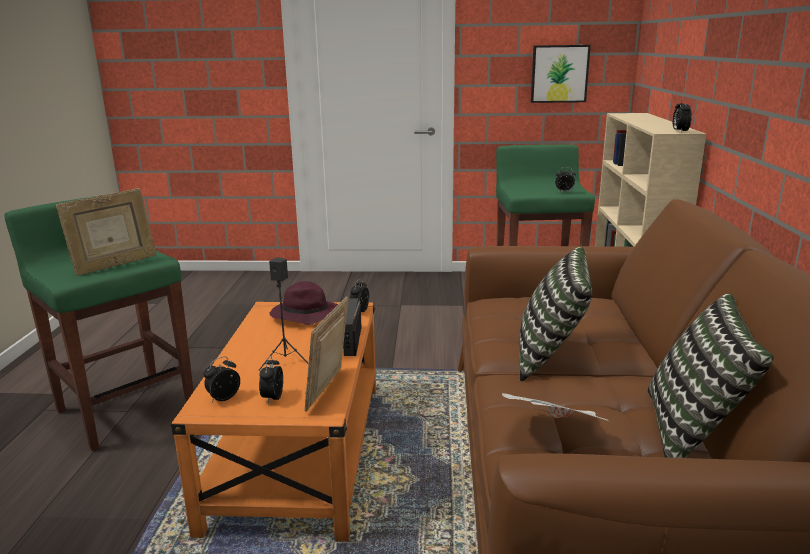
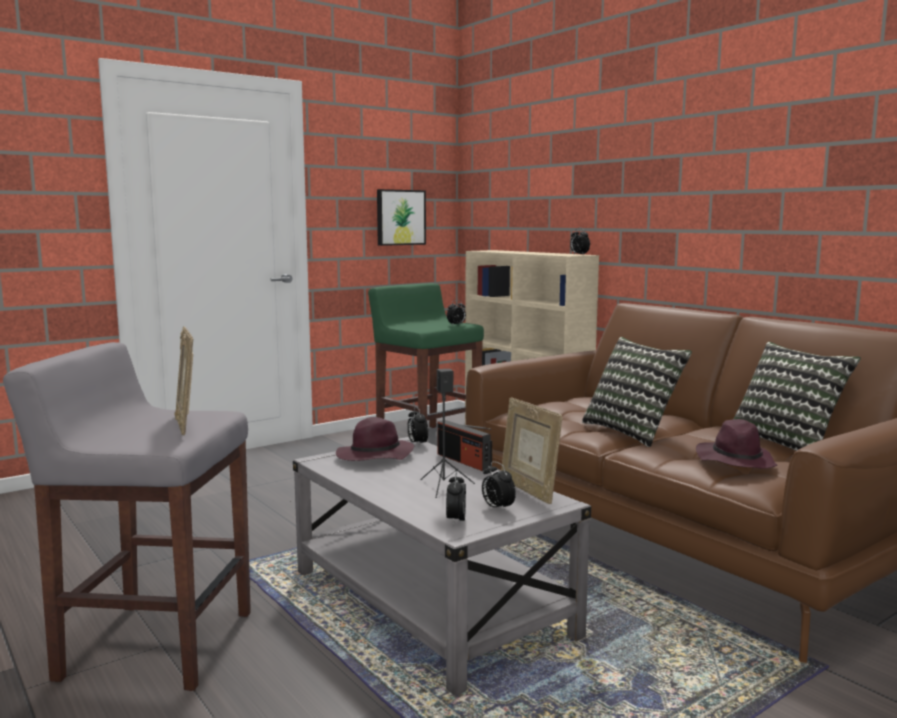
camera: 40 degrees left, 10 degrees down
(115, 265) = (186, 425): picture frame -> picture frame turned 150 degrees clockwise
(125, 409) = (154, 644): green stool -> grey stool
(299, 452) = (430, 603): orange coffee table -> grey coffee table
(557, 433) = (735, 461): newspaper -> purple hat

